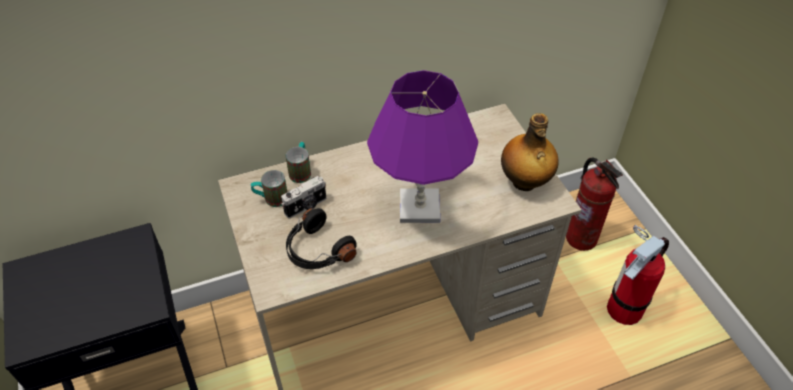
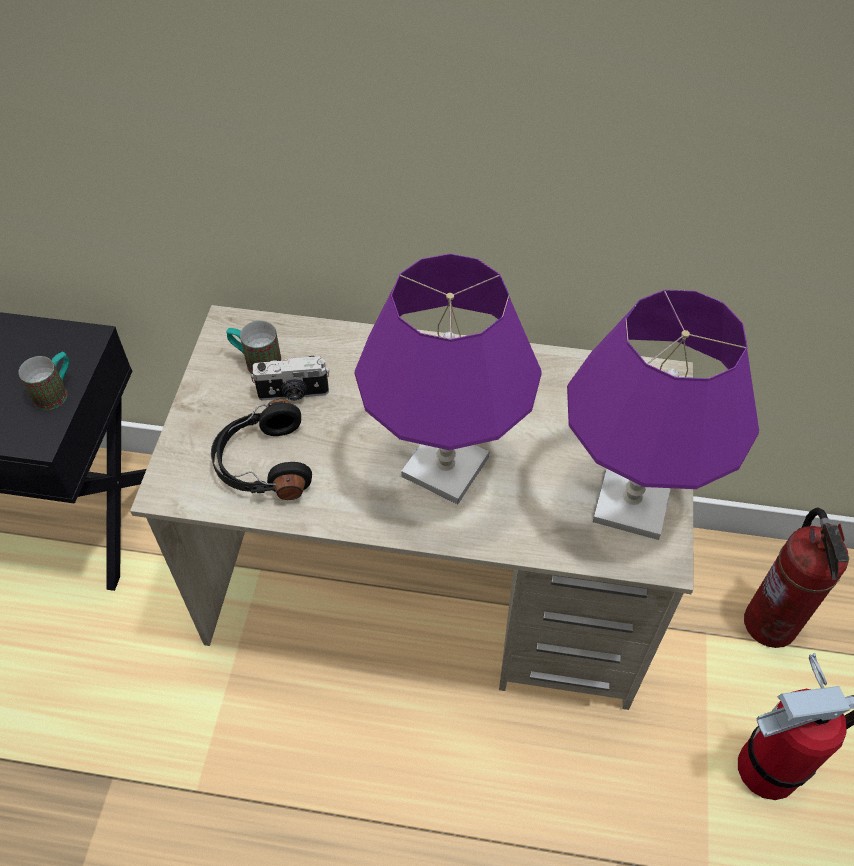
camera: 30 degrees right, 5 degrees up
(301, 171) = (323, 339): mug -> mug (56, 392)
(524, 182) = (631, 502): bottle -> purple table lamp

